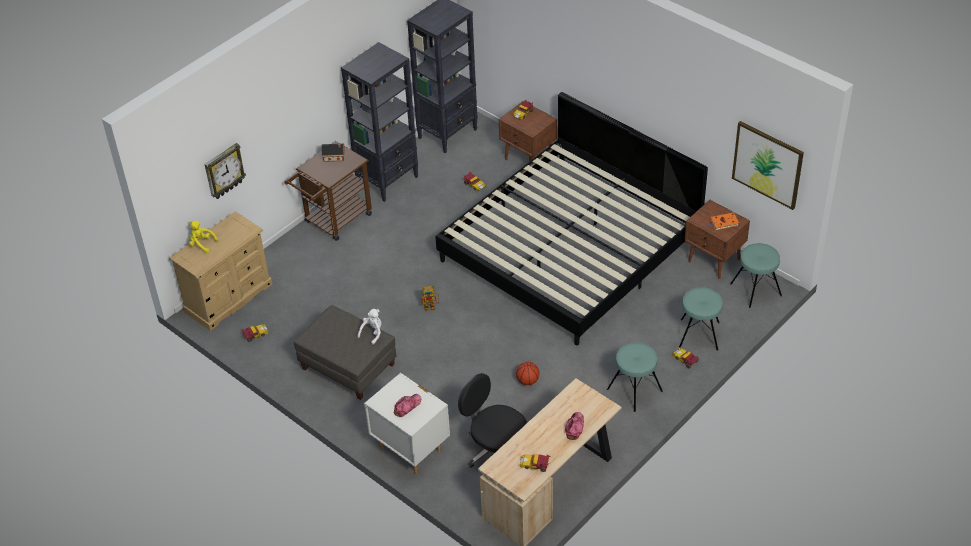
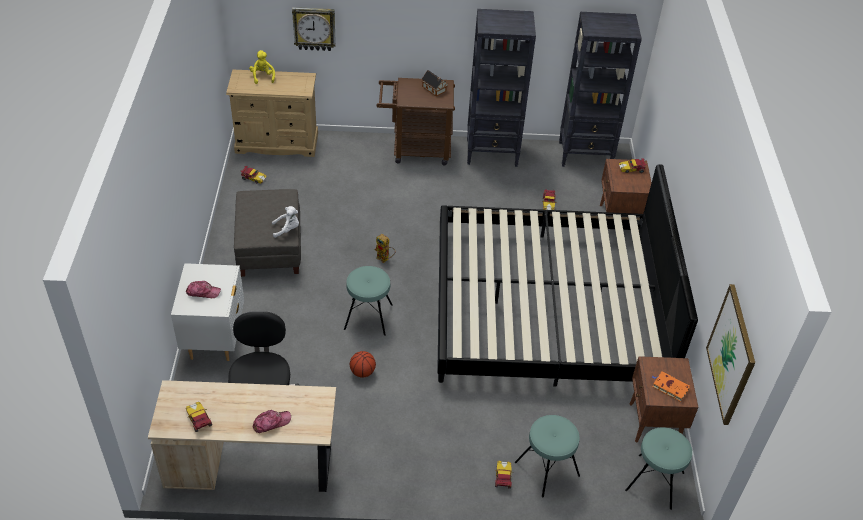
camera: 45 degrees right, 0 degrees up
(634, 390) = (426, 459): turquoise stool -> turquoise stool (368, 317)

